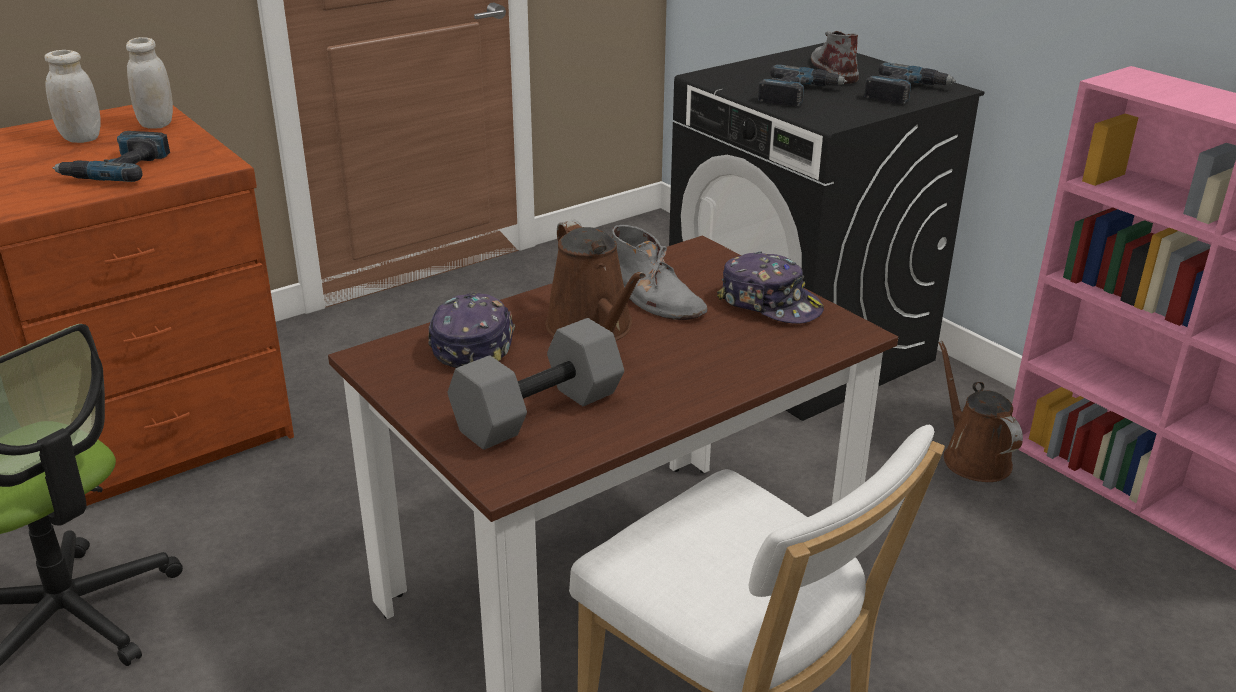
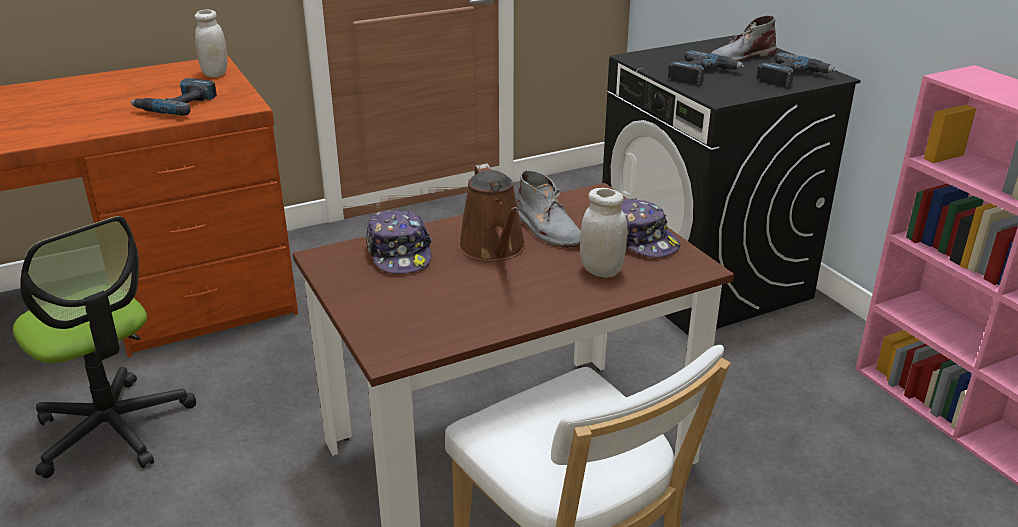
camera: 10 degrees right, 0 degrees up
(81, 138) = (159, 82): white jar -> white jar (601, 270)
(472, 344) = (399, 253): cap -> cap turned 150 degrees clockwise
(538, 410) = (431, 307): grey dumbbell -> none
(834, 70) = (740, 57): grey boot -> grey boot turned 120 degrees counterclockwise
(972, 457) = (824, 379): brown watering can -> none

